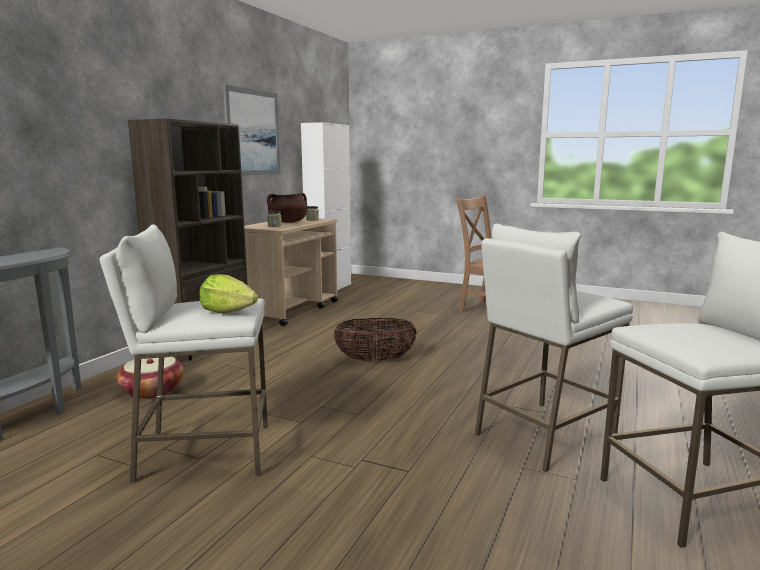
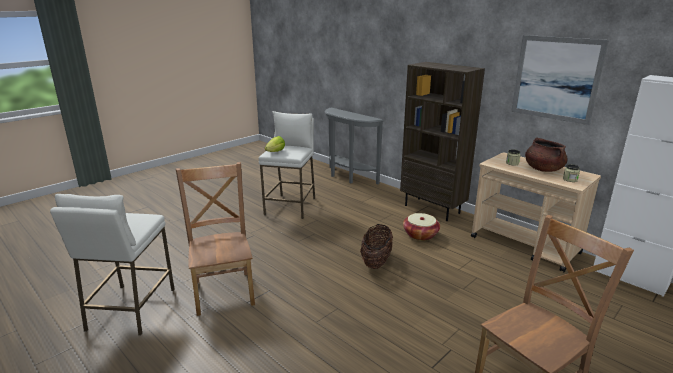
camera: 110 degrees right, 10 degrees up
(152, 391) = (362, 197): basket -> basket (420, 235)
(543, 435) = (224, 290): white stool -> brown chair

